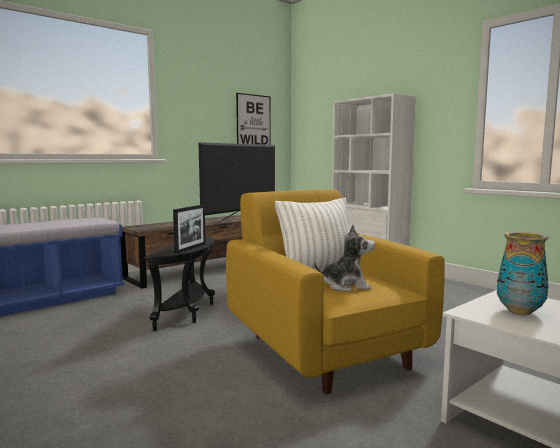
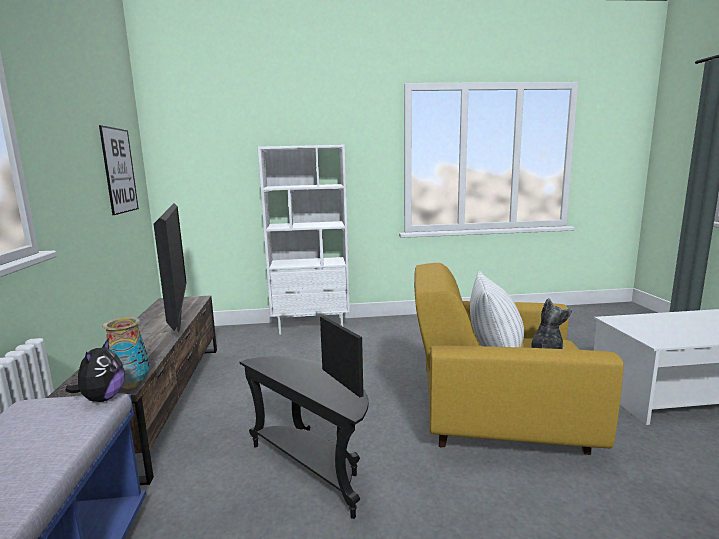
camera: 55 degrees left, 5 degrees up
(107, 220) = (102, 398): none -> plush toy
(519, 312) = (657, 330): vase -> vase (130, 385)

